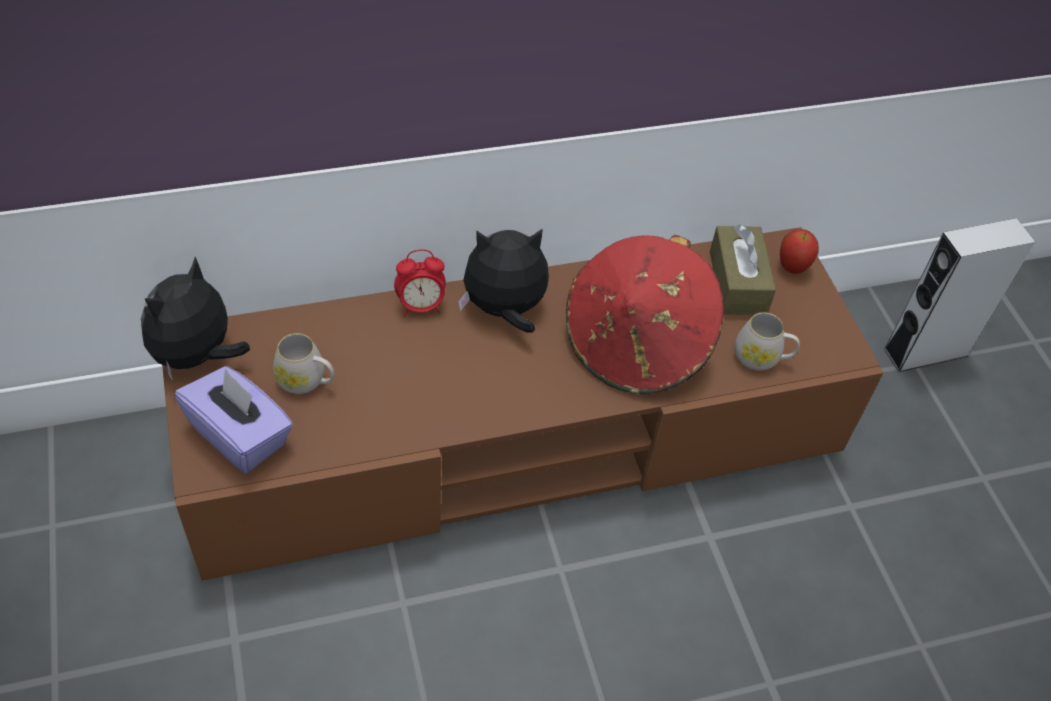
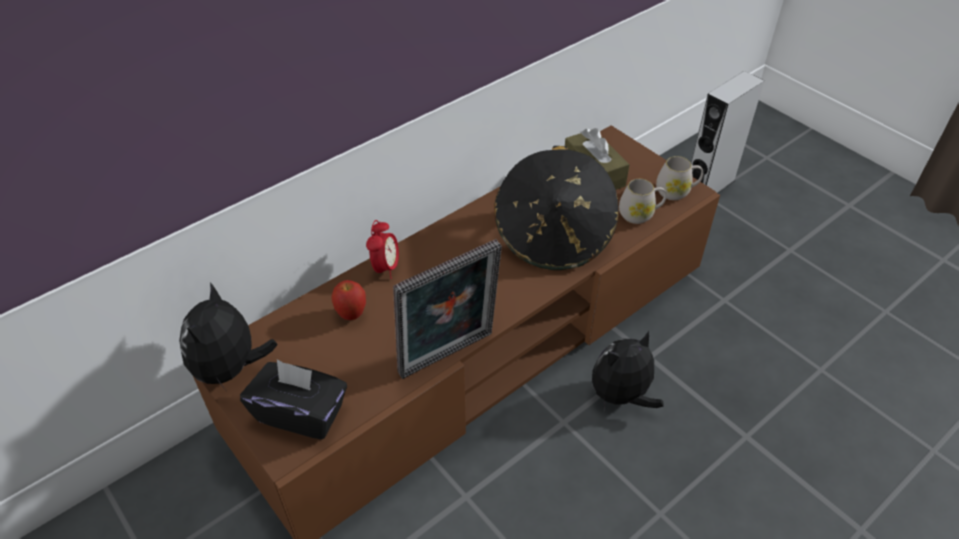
camera: 20 degrees left, 5 degrees down
(240, 435) = (301, 413): purple tissue box -> black tissue box
(306, 381) = (330, 353): white mug -> white mug (676, 191)
(421, 306) = (385, 268): alarm clock -> alarm clock turned 45 degrees counterclockwise
(429, 440) = (449, 357): none -> picture frame
(504, 310) = (448, 248): plush toy -> plush toy (621, 396)
(637, 345) = (554, 236): red hat -> black hat
(792, 268) = (622, 151): apple -> apple (351, 314)

